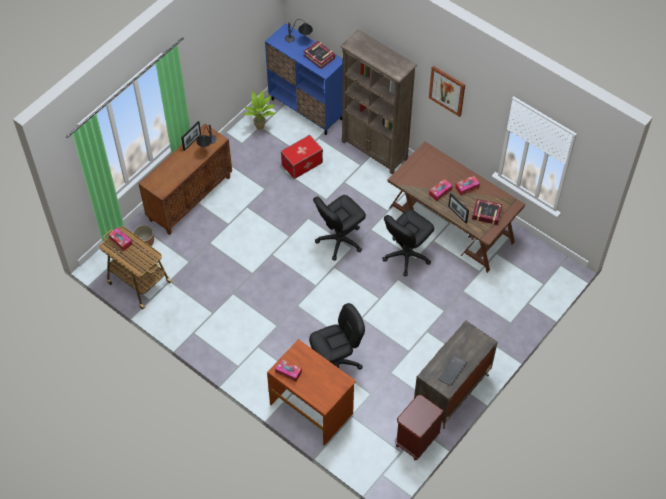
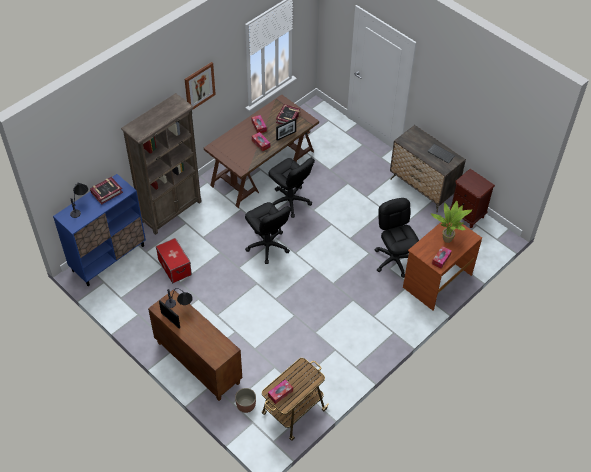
camera: 85 degrees left, 5 degrees down
(261, 127) = (121, 296): potted plant -> potted plant (447, 238)

